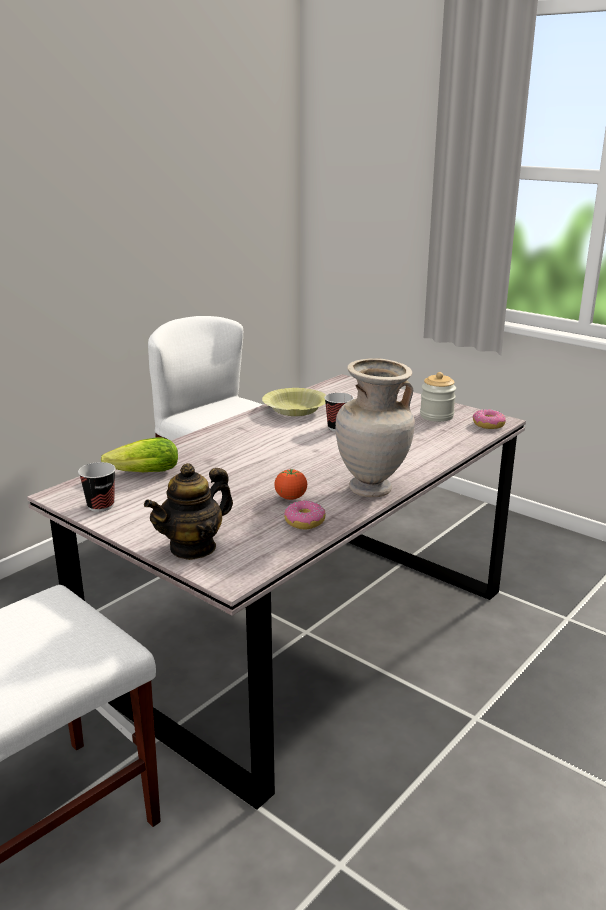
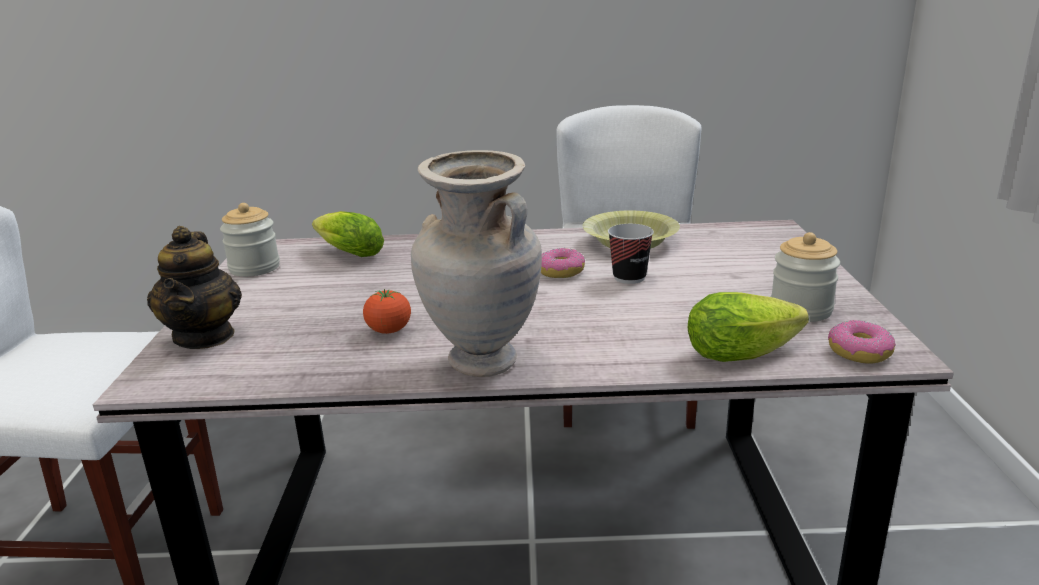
camera: 50 degrees right, 0 degrees up
(101, 506) = (254, 268): cup -> jar
(193, 547) = (205, 336): teapot -> teapot turned 105 degrees counterclockwise
(304, 521) = (335, 362): donut -> donut (561, 271)
(455, 440) = (747, 351): none -> lettuce

